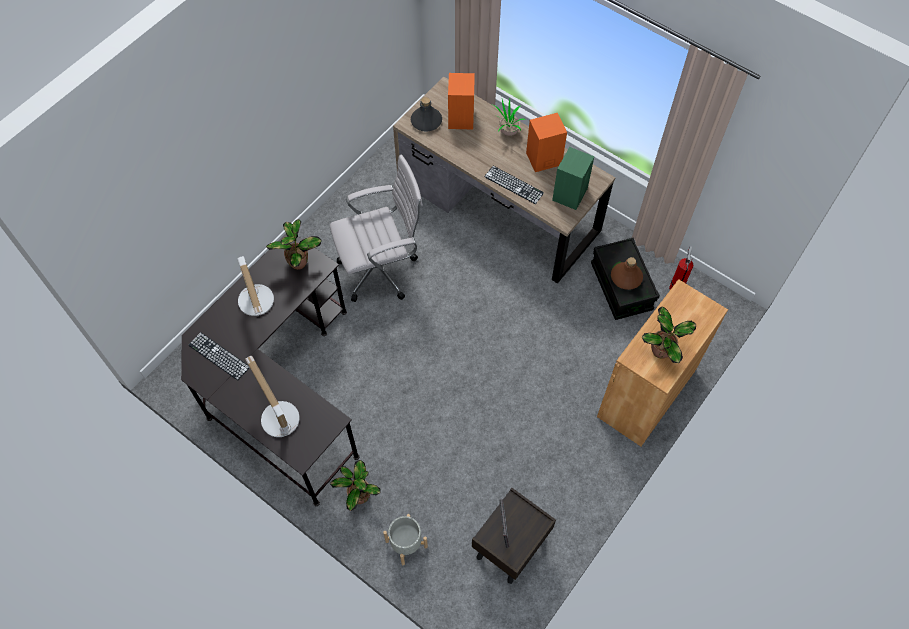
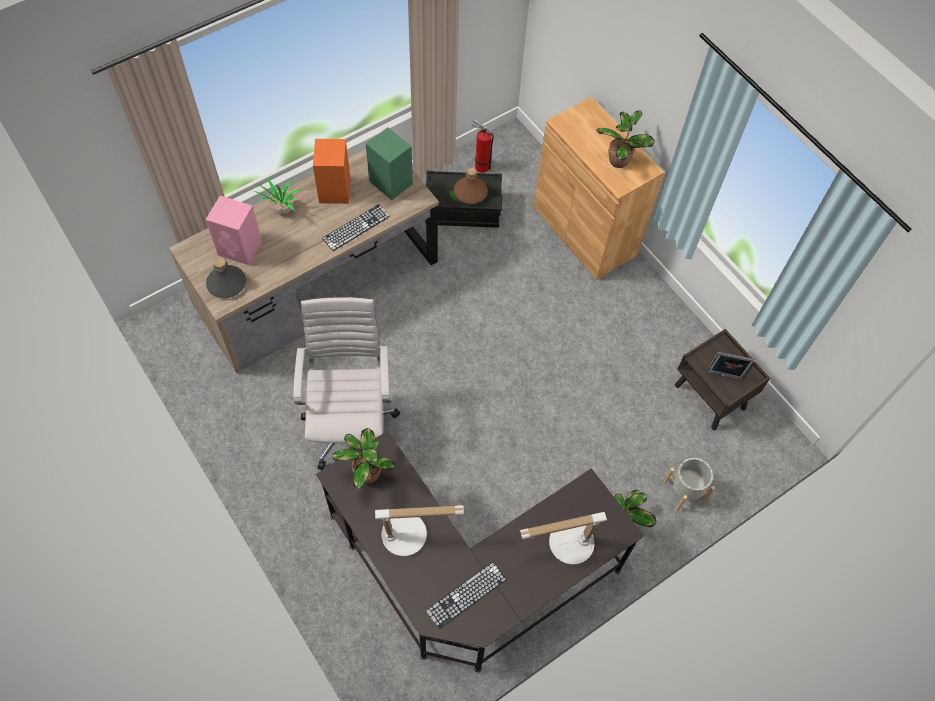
camera: 75 degrees left, 0 degrees up
(461, 119) = (241, 248): orange speaker -> pink speaker

